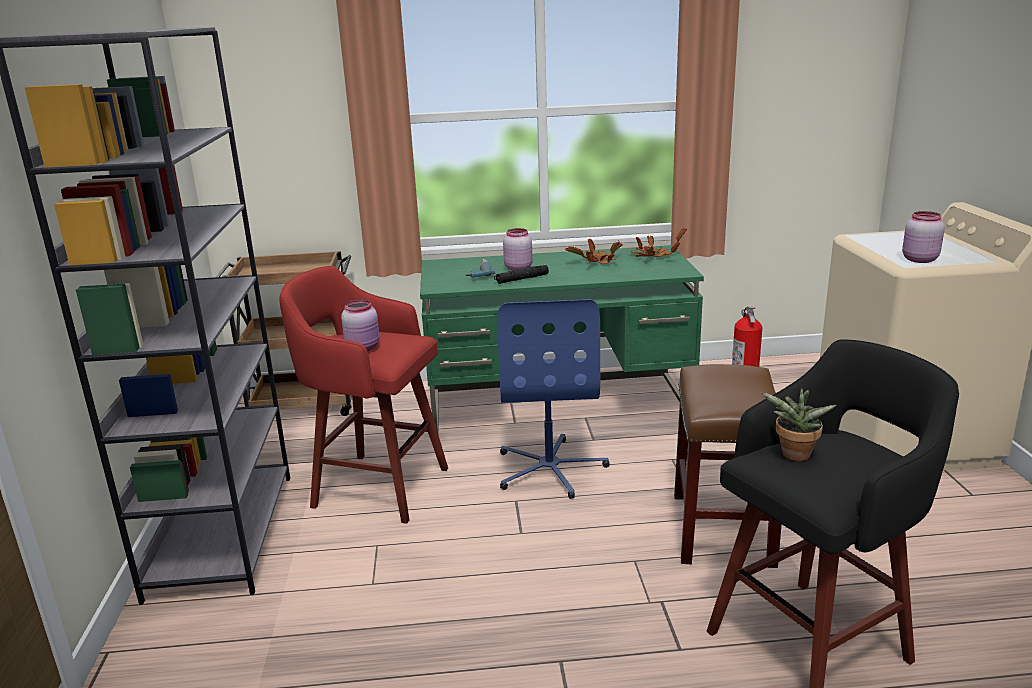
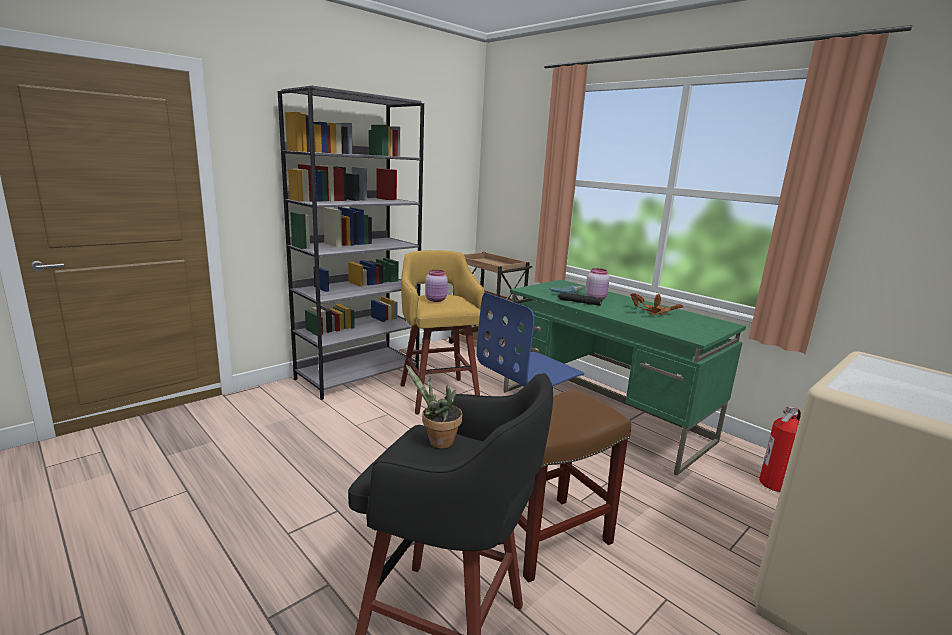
camera: 50 degrees right, 5 degrees down
(377, 486) = (438, 394): red stool -> yellow stool
(653, 256) = (705, 325): potted plant -> none
(918, 260) = (870, 390): pink jar -> none

